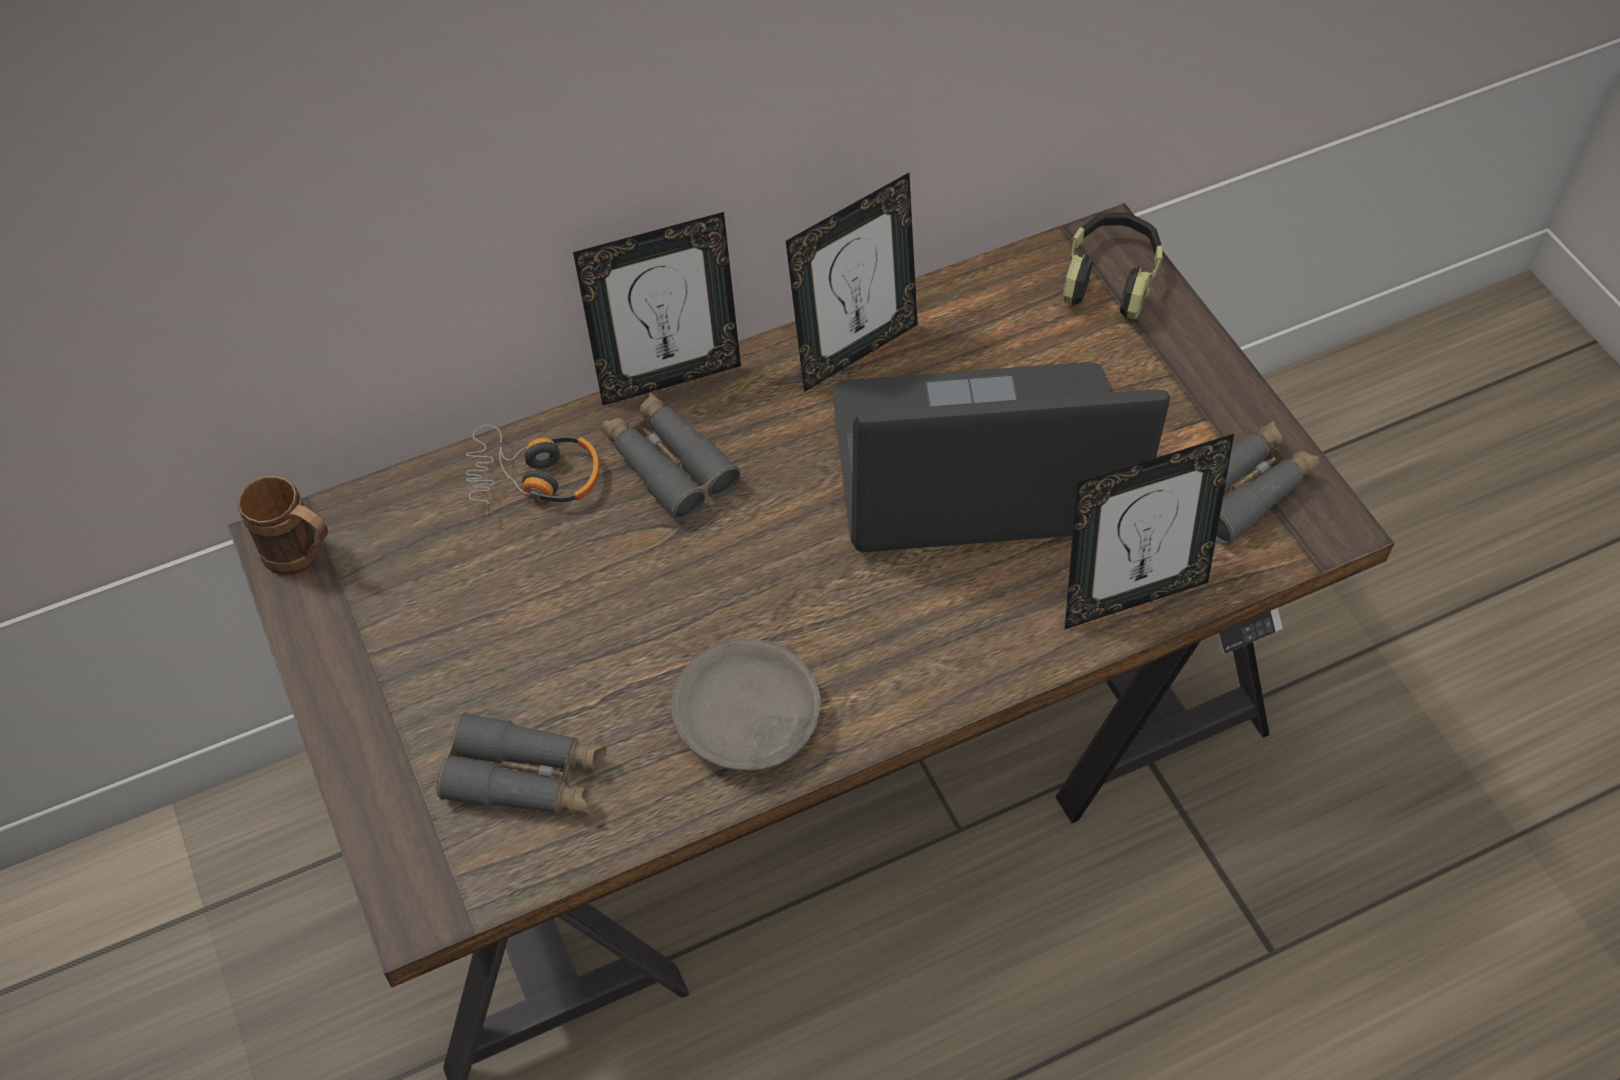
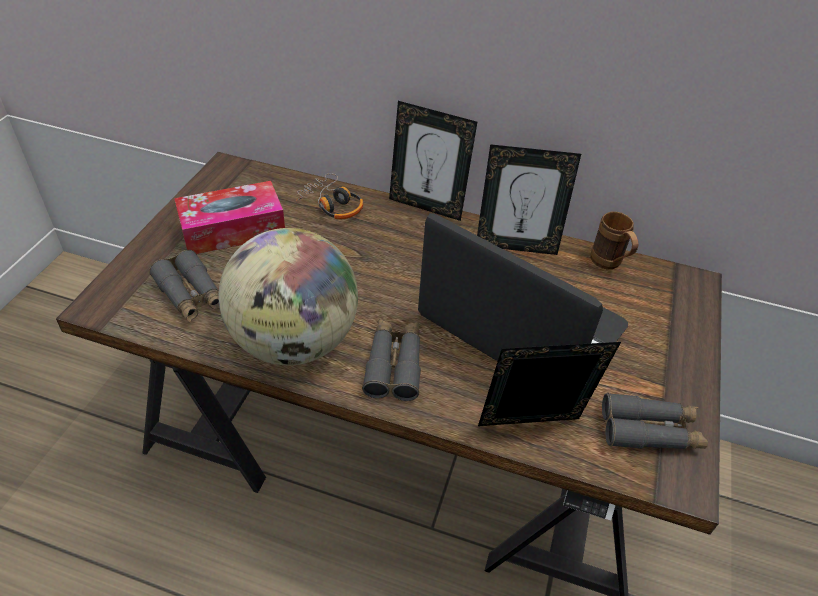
camera: 40 degrees right, 10 degrees down
(303, 558) = (224, 175): brown mug -> brown mug (609, 264)
(445, 635) = (233, 230): none -> tissue box
(668, 464) = (387, 233): grey binoculars -> grey binoculars (394, 364)
(747, 721) = (294, 341): grey bowl -> globe
(1110, 278) = (678, 296): headphones -> none
(1131, 595) = (530, 429): picture frame -> picture frame turned 150 degrees clockwise

